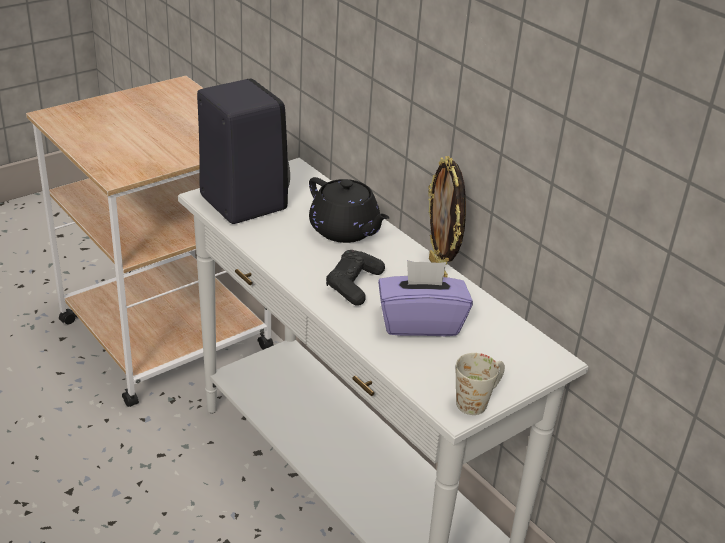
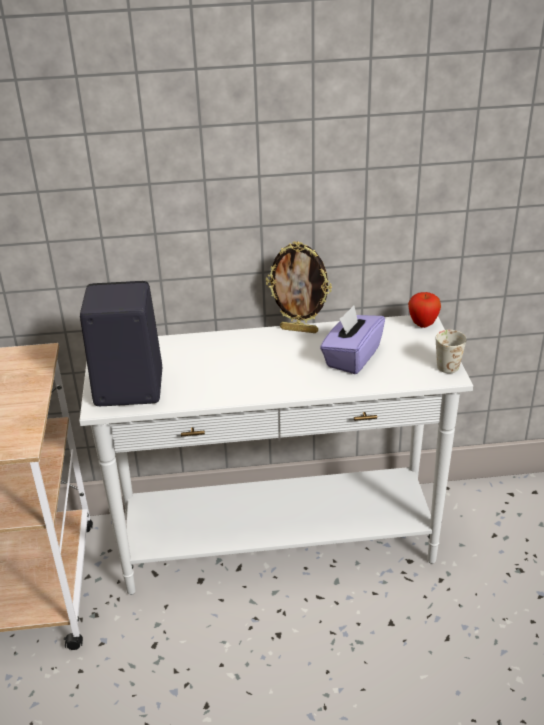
camera: 55 degrees left, 0 degrees up
(345, 231) = (216, 352): black teapot -> none
(354, 285) = (287, 370): black game controller -> none
(546, 359) = (423, 324): none -> apple

